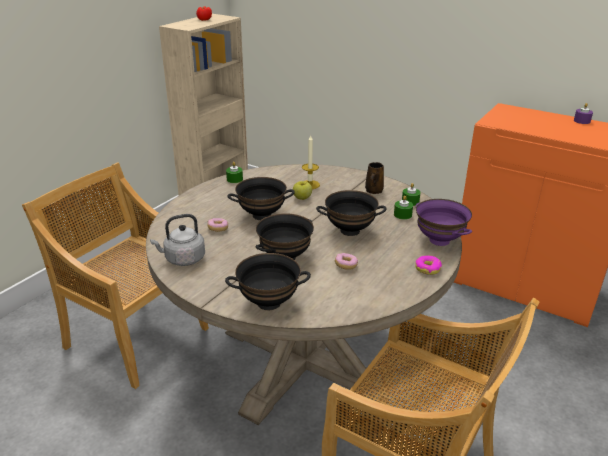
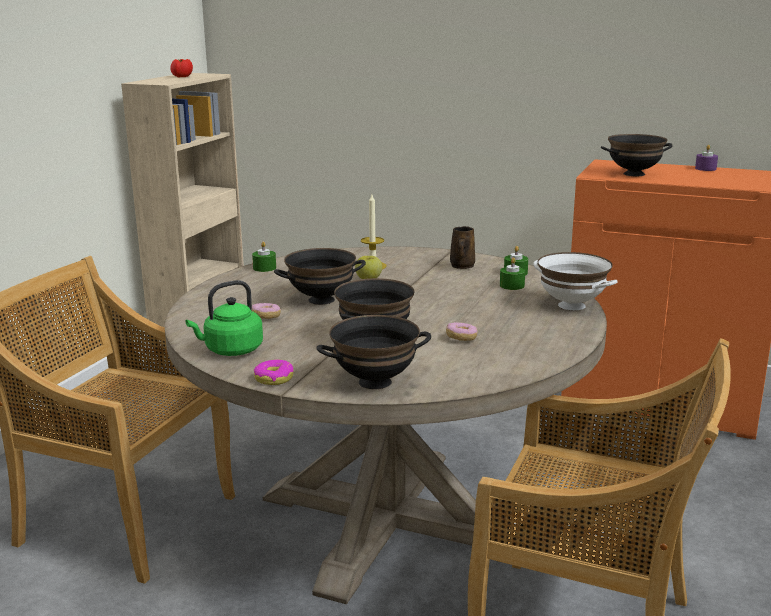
camera: 10 degrees left, 10 degrees down
(183, 259) = (231, 350): grey kettle -> green kettle
(350, 230) = (450, 305): black bowl -> black bowl (634, 174)
(427, 268) = (570, 332): donut -> donut (274, 378)
(440, 240) = (572, 305): purple bowl -> white bowl

